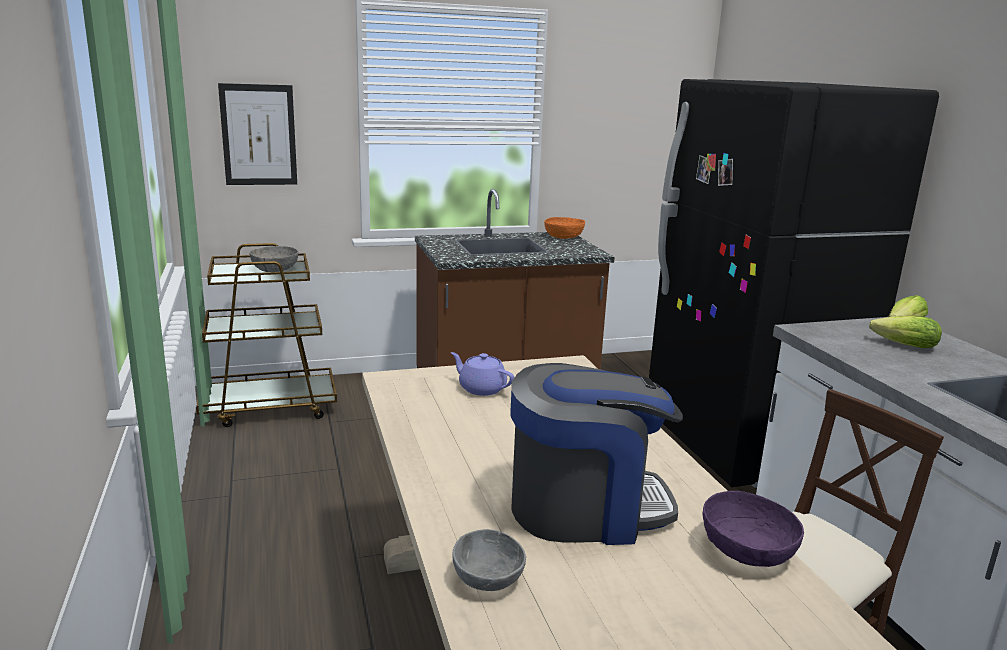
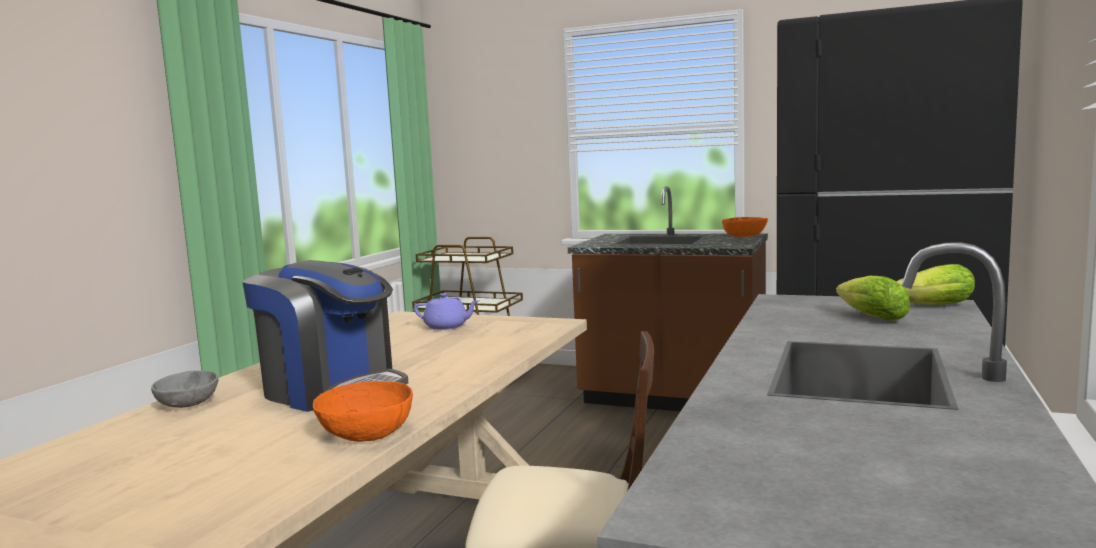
camera: 40 degrees right, 10 degrees down
(259, 135) = (492, 149): picture -> none
(274, 269) = (478, 256): grey bowl -> none
(481, 388) = (447, 327): purple teapot -> purple teapot turned 120 degrees clockwise
(747, 551) = (366, 433): purple bowl -> orange bowl

